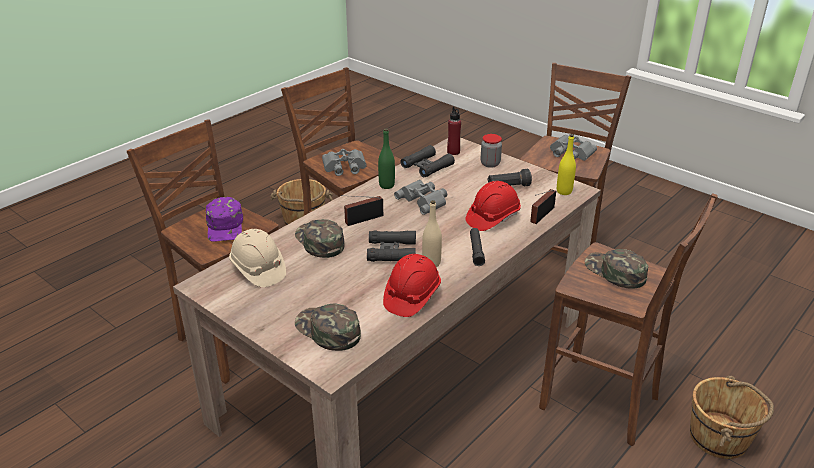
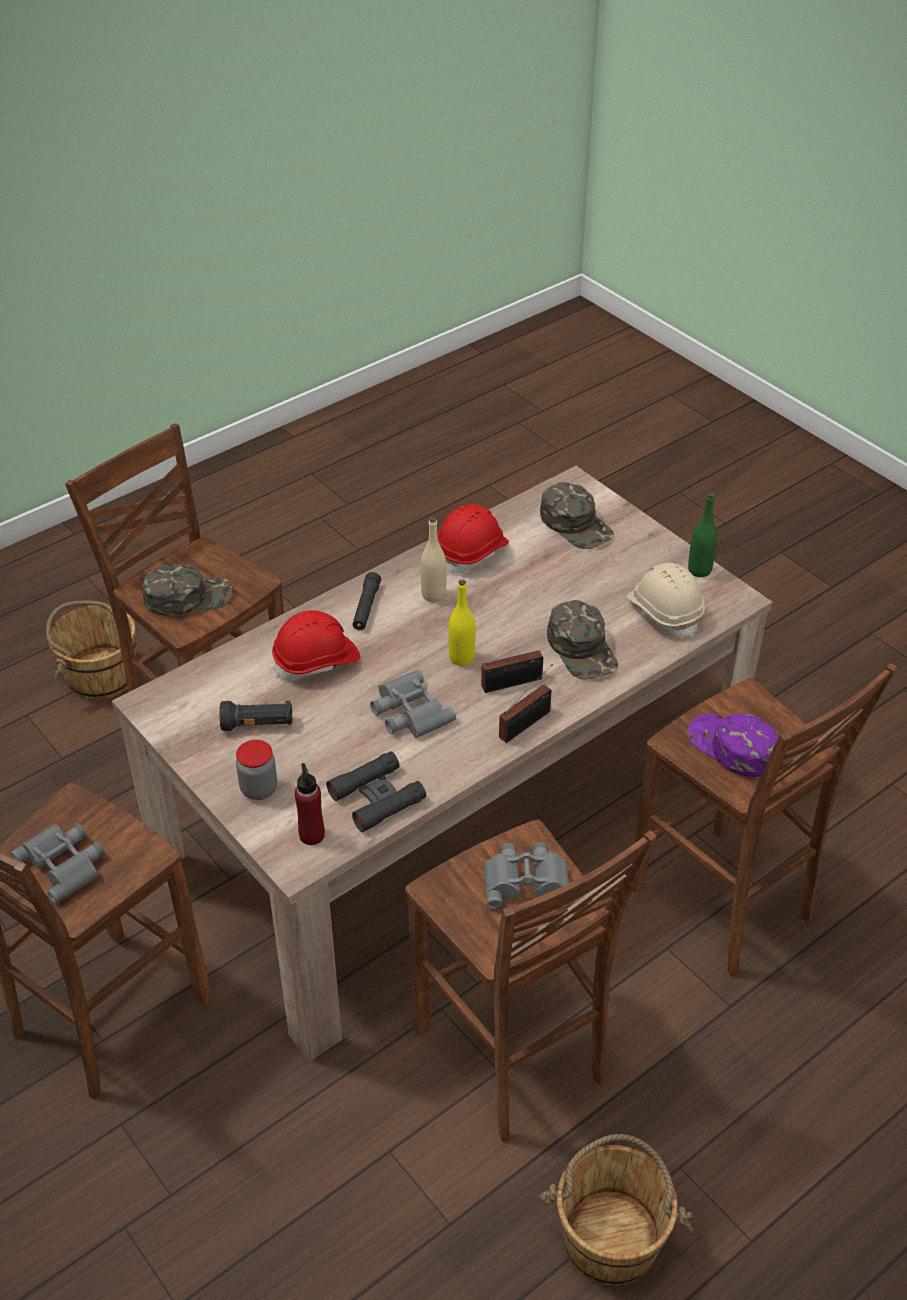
camera: 170 degrees left, 10 degrees up
(225, 226) = (732, 747): purple cap -> purple cap turned 45 degrees counterclockwise
(386, 185) = (461, 755): green bottle -> green bottle (699, 570)
(392, 251) = (482, 619): black binoculars -> none
(540, 215) = (242, 657): radio -> radio (527, 723)
(564, 191) = (174, 702): yellow bottle -> yellow bottle (461, 658)
(614, 272) = (188, 596): green cap -> green cap turned 75 degrees counterclockwise

